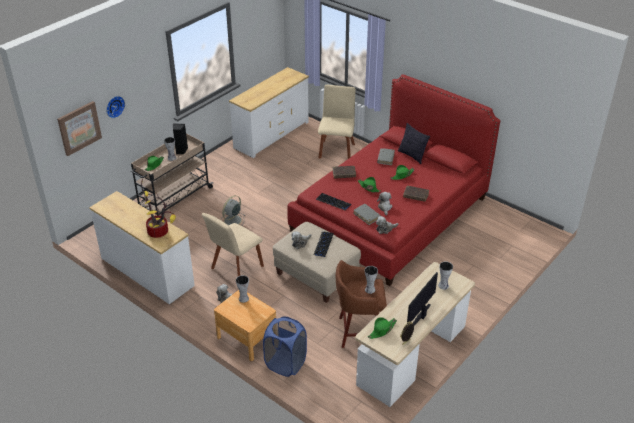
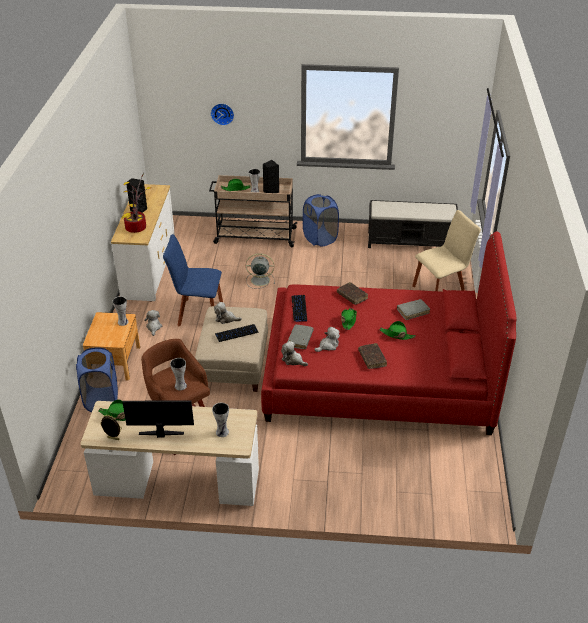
camera: 55 degrees right, 0 degrees up
(79, 128) = (178, 115): picture -> none
(133, 221) = (138, 210): none -> black speaker
(217, 170) = (320, 238): none -> blue laundry basket
(235, 269) = (197, 313): beige chair -> blue chair
(271, 135) = (411, 241): white dresser -> black bench
(412, 156) = (441, 328): pillow -> none

